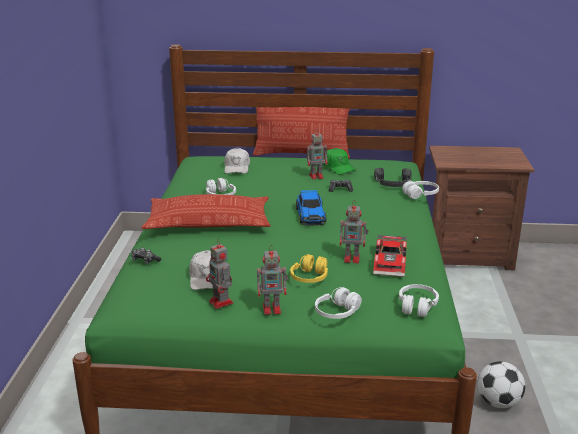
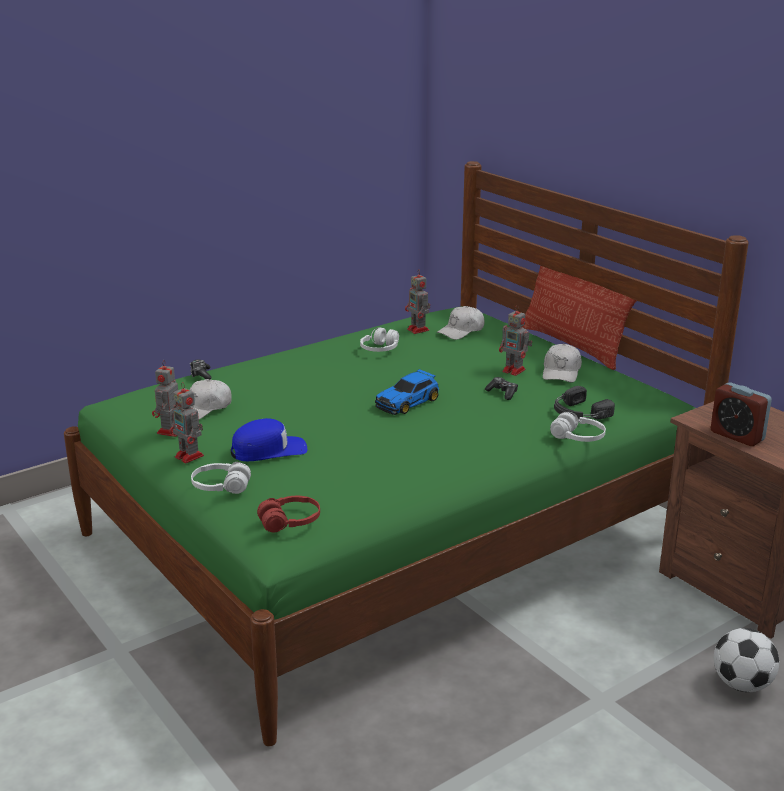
camera: 50 degrees right, 0 degrees up
(208, 222) = (313, 367): pillow -> none
(310, 278) = (269, 450): yellow headphones -> blue cap
(338, 167) = (561, 372): green cap -> white cap
(353, 258) = (341, 455): toy robot -> toy robot (418, 330)
(392, 263) = (363, 477): toy car -> none
(417, 306) = (290, 522): white headphones -> red headphones
(476, 163) = (737, 436): none -> alarm clock
(498, 402) = (431, 732): football -> football (741, 684)

